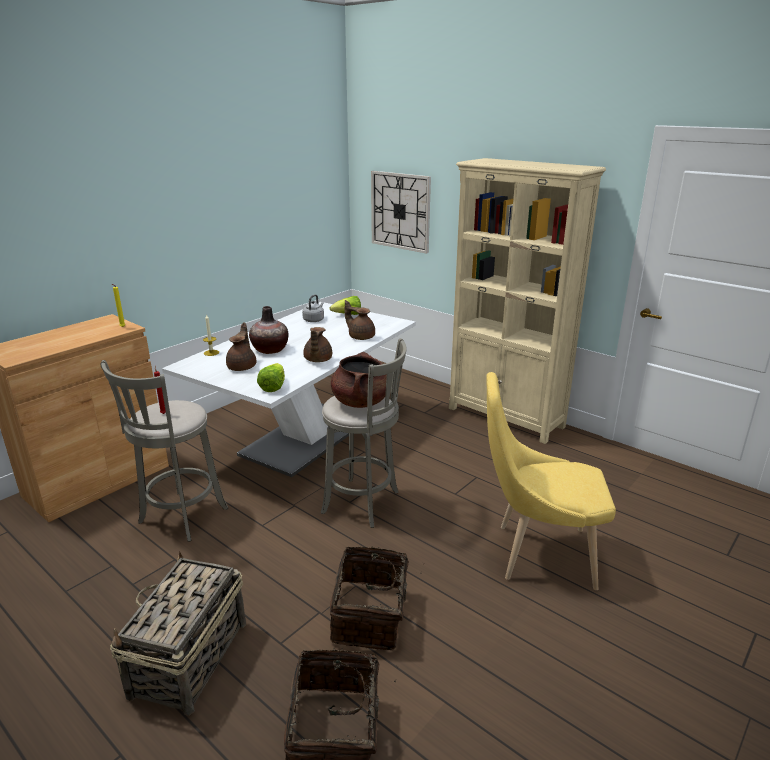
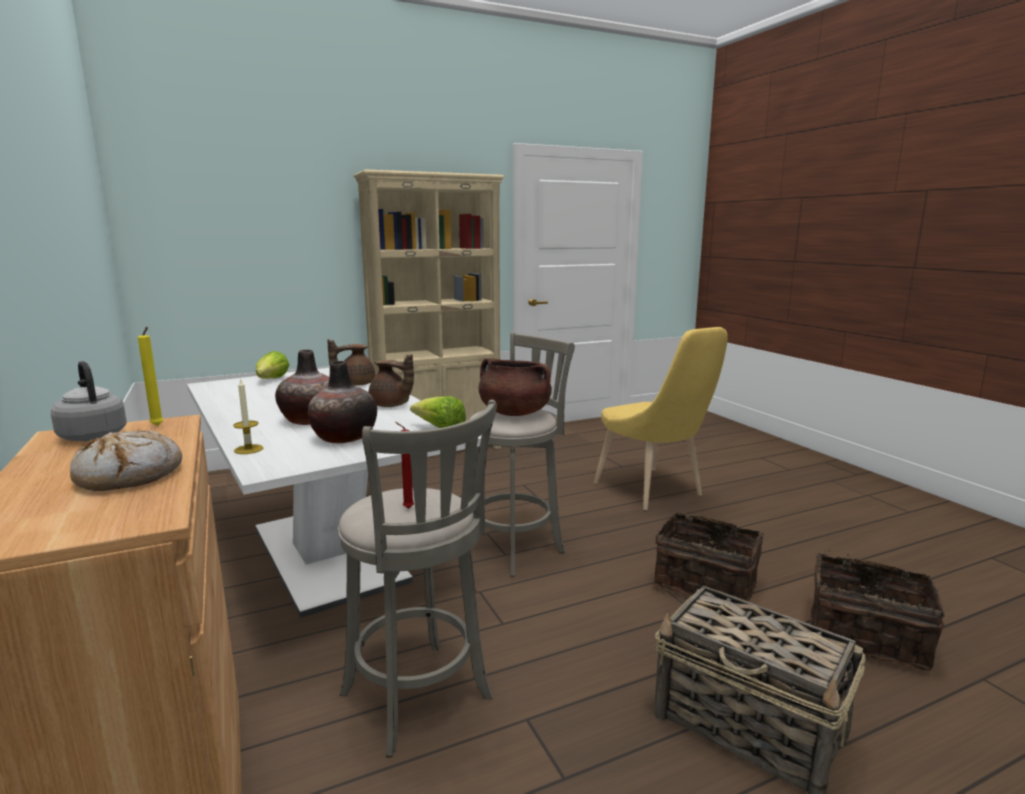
camera: 65 degrees left, 10 degrees down
(57, 344) = (130, 475): none -> bread
(242, 367) = (344, 437): brown teapot -> vase
(314, 320) = (251, 392): grey kettle -> grey kettle (92, 435)
(400, 211) = (225, 250): wall clock -> none
(537, 554) = (653, 492): yellow chair -> yellow chair turned 60 degrees counterclockwise

